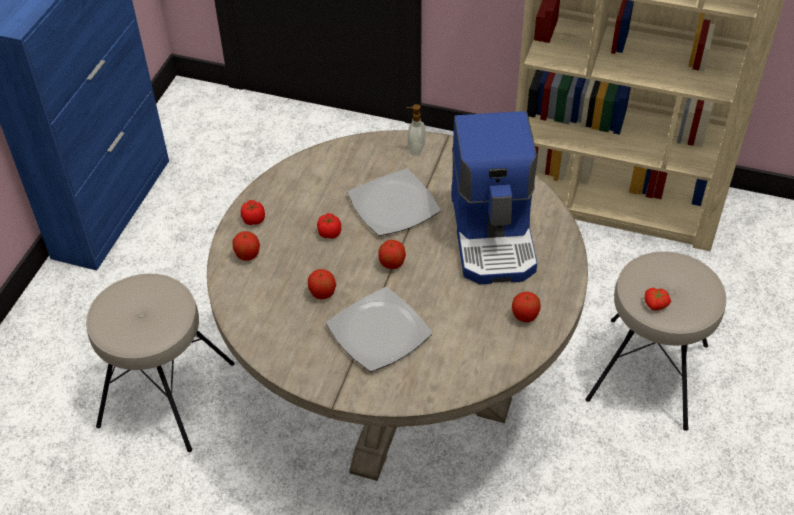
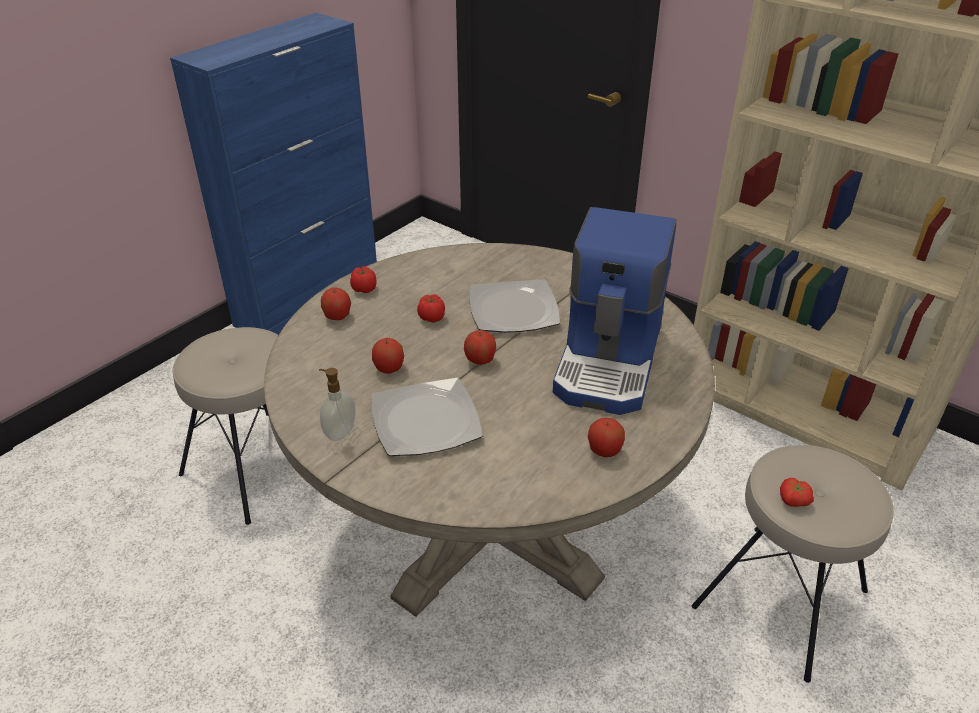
camera: 20 degrees right, 10 degrees down
(415, 149) = (565, 268): soap dispenser -> soap dispenser (339, 432)

